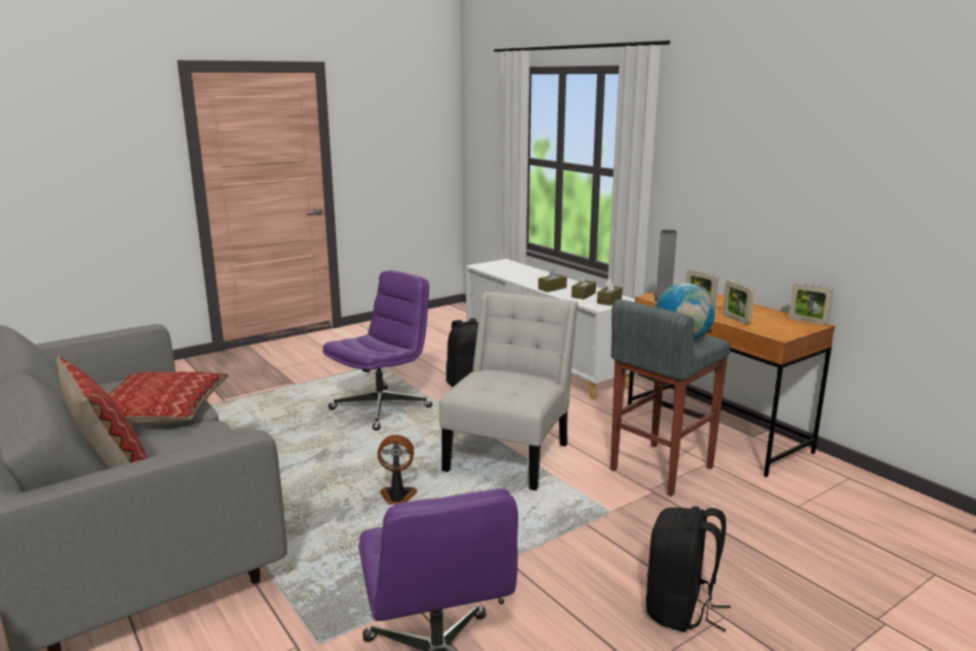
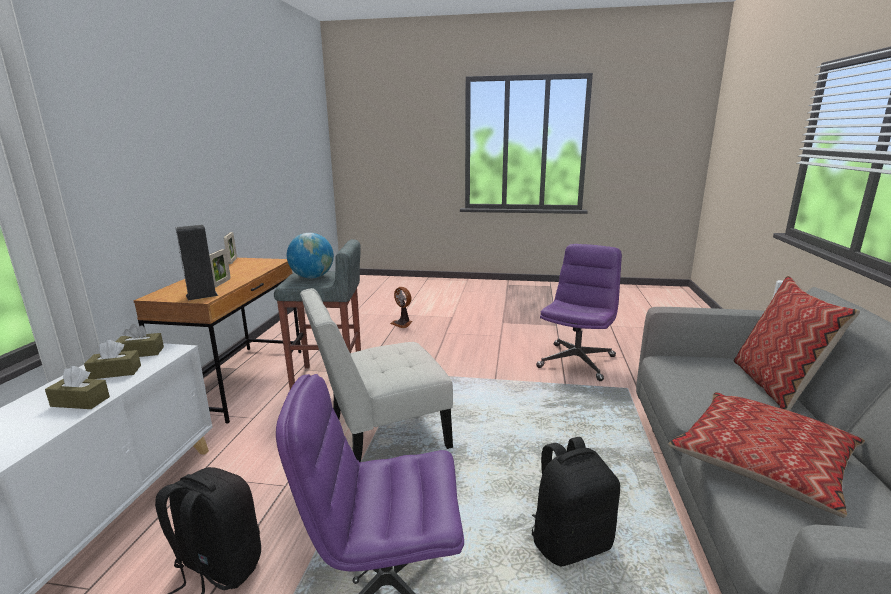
camera: 135 degrees left, 0 degrees up
(397, 497) = (511, 444): fan -> fan (402, 323)
(681, 609) = (455, 339): black backpack -> black backpack (570, 542)
(735, 319) = (251, 271): picture frame -> none

